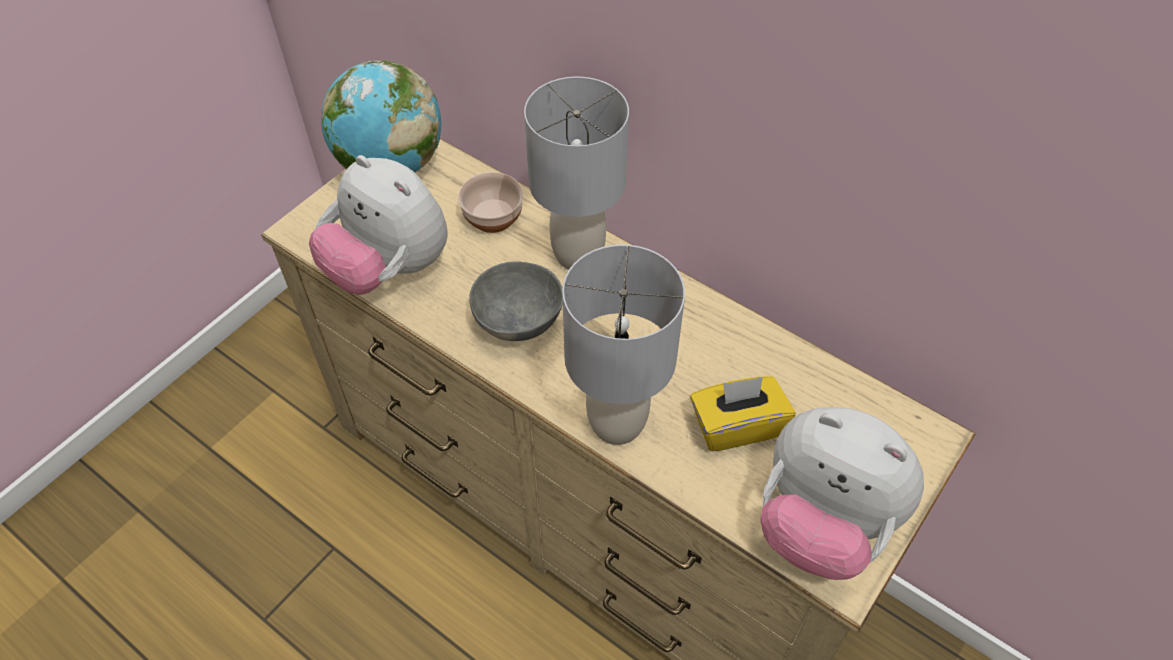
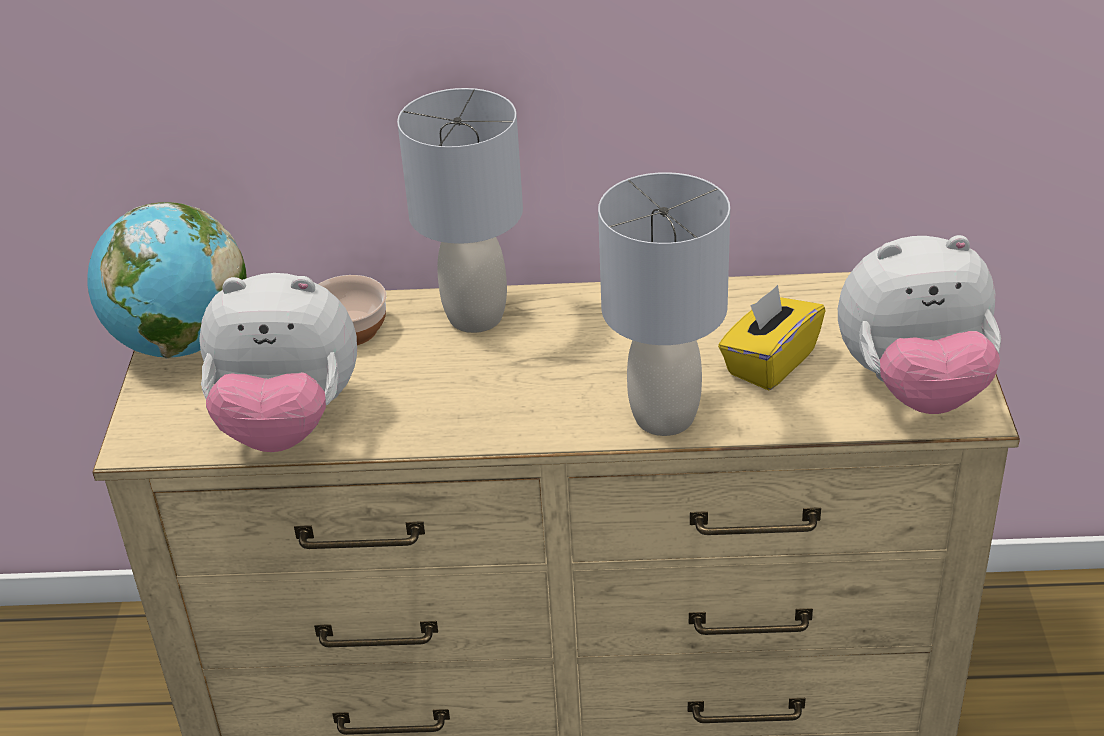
camera: 35 degrees left, 15 degrees down
(516, 322) = (476, 396): grey bowl -> none

